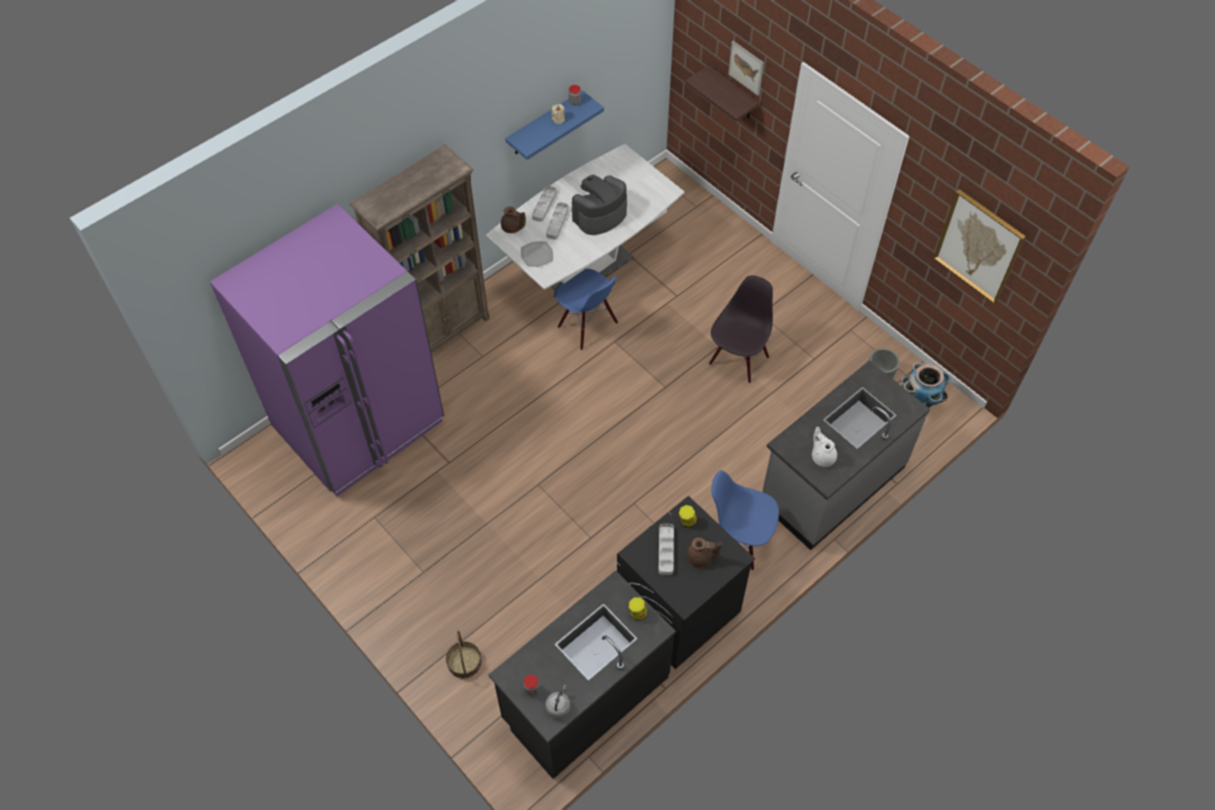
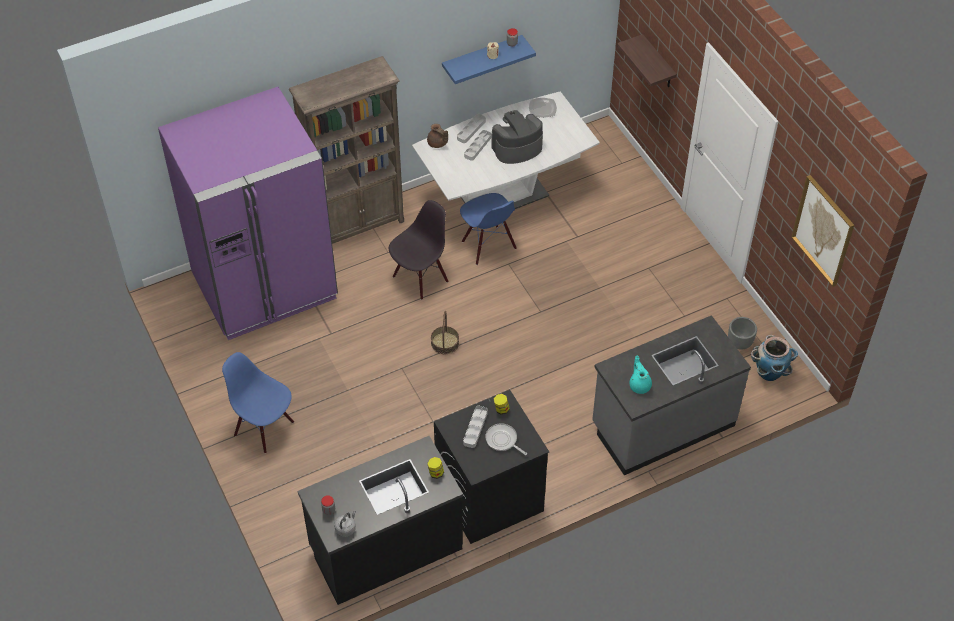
camera: 15 degrees right, 5 degrees down
(464, 662) = (293, 496): basket -> basket (444, 343)
(537, 255) = (451, 170): plate -> plate (542, 108)
(700, 557) = (503, 440): brown teapot -> frying pan
(738, 359) = (614, 302): black chair -> black chair (420, 278)
(739, 541) = (562, 454): blue chair -> blue chair (264, 428)
(746, 67) = (668, 41): picture -> none
(822, 456) = (639, 385): white teapot -> turquoise teapot

